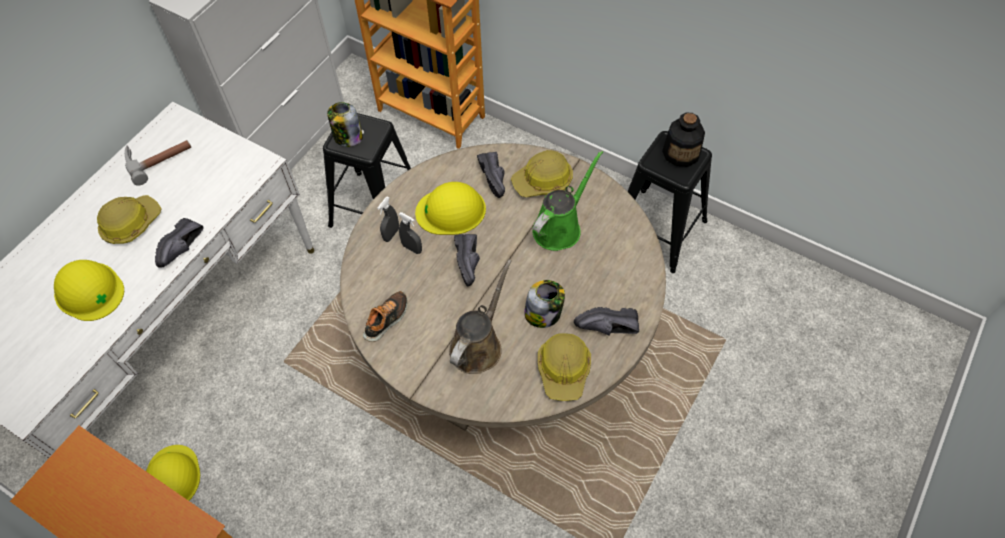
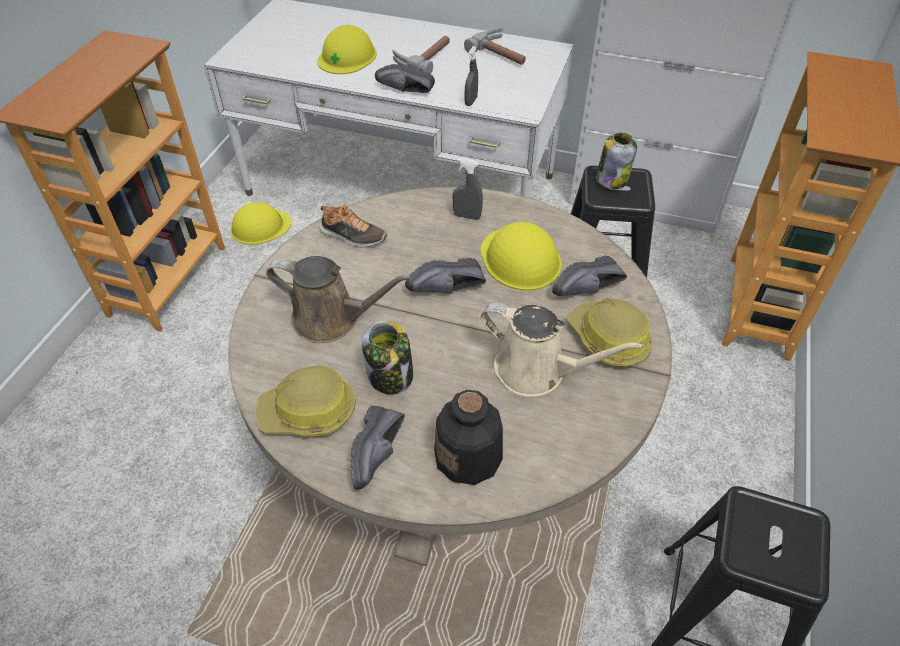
camera: 75 degrees right, 10 degrees down
(131, 223) = (423, 58): hard hat -> hammer
(412, 248) = (453, 236): grey spray bottle -> grey spray bottle (471, 101)
(560, 227) = (537, 371): green watering can -> beige watering can
(608, 330) = (380, 454): black shoe -> black shoe turned 150 degrees counterclockwise
(681, 152) = (793, 548): bottle -> bottle (469, 456)

